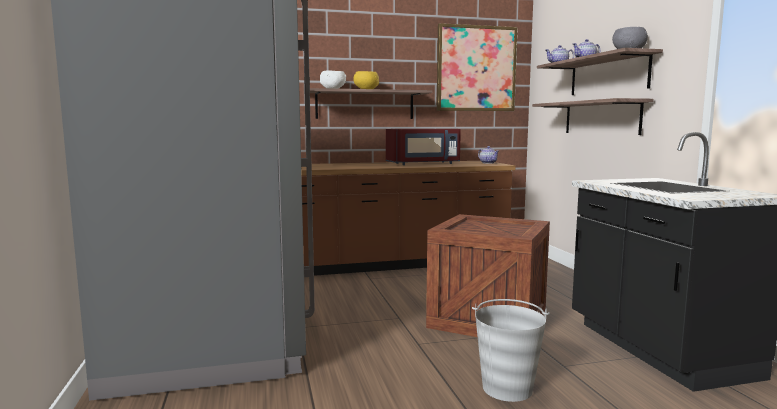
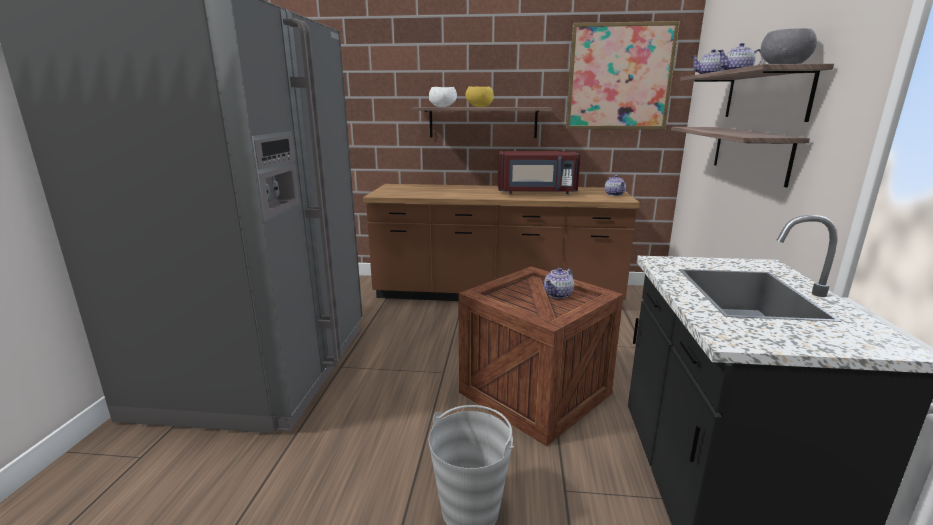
camera: 20 degrees right, 10 degrees up
(502, 226) = (558, 294): none -> teapot

